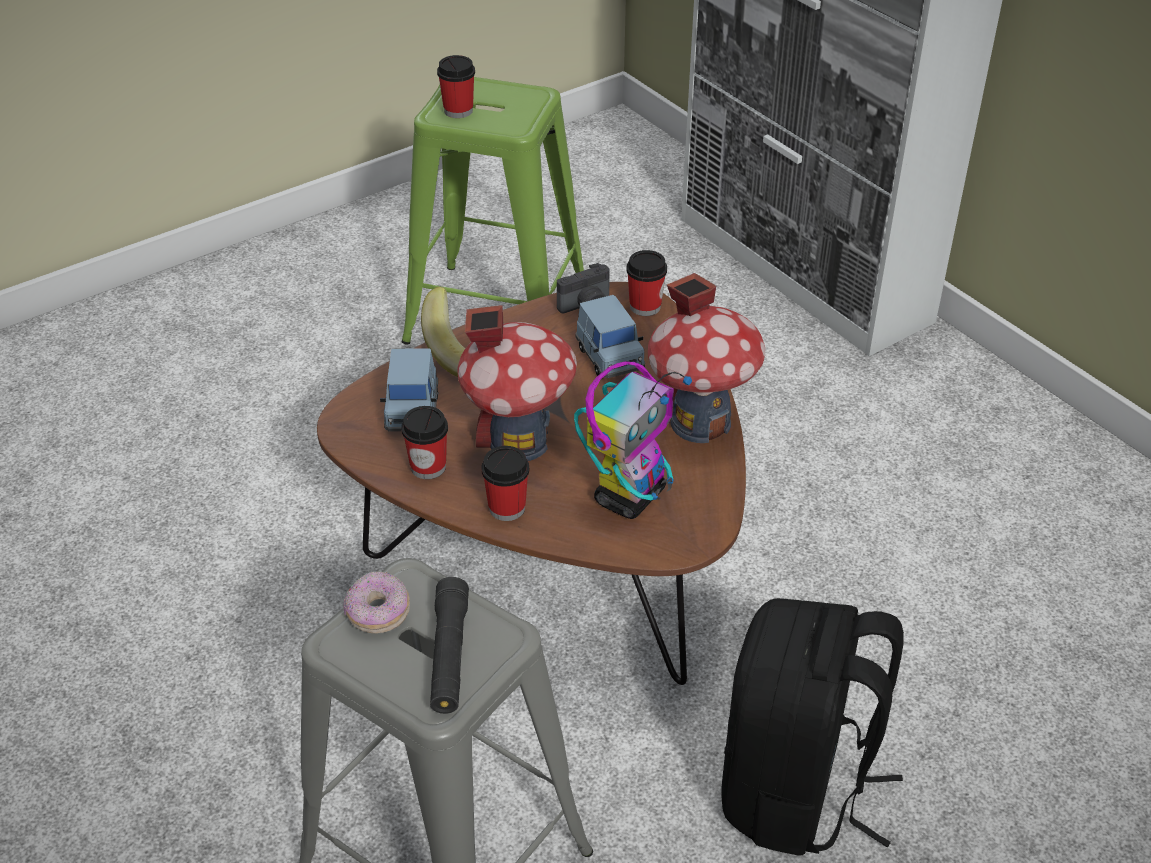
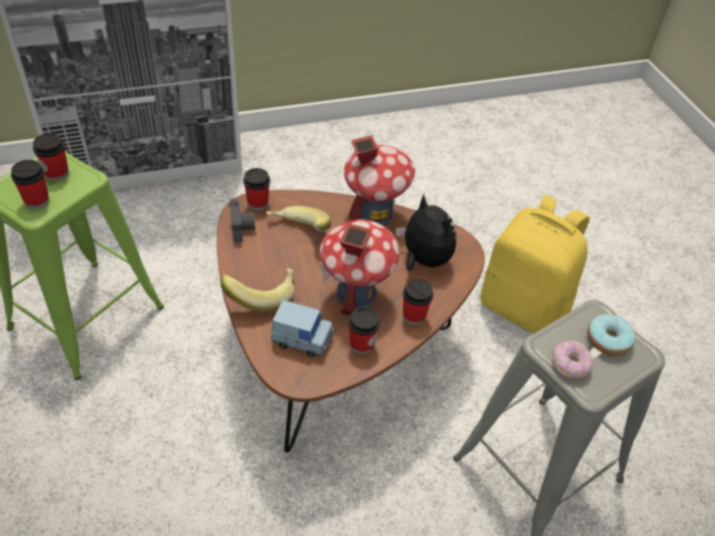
camera: 75 degrees left, 5 degrees up
(449, 655) = (608, 340): black flashlight -> donut
(512, 107) = (57, 174): none -> cup
(610, 357) = (298, 233): blue toy car -> banana
(630, 495) = (423, 260): toy robot -> plush toy
(796, 790) = (523, 307): black backpack -> yellow backpack

